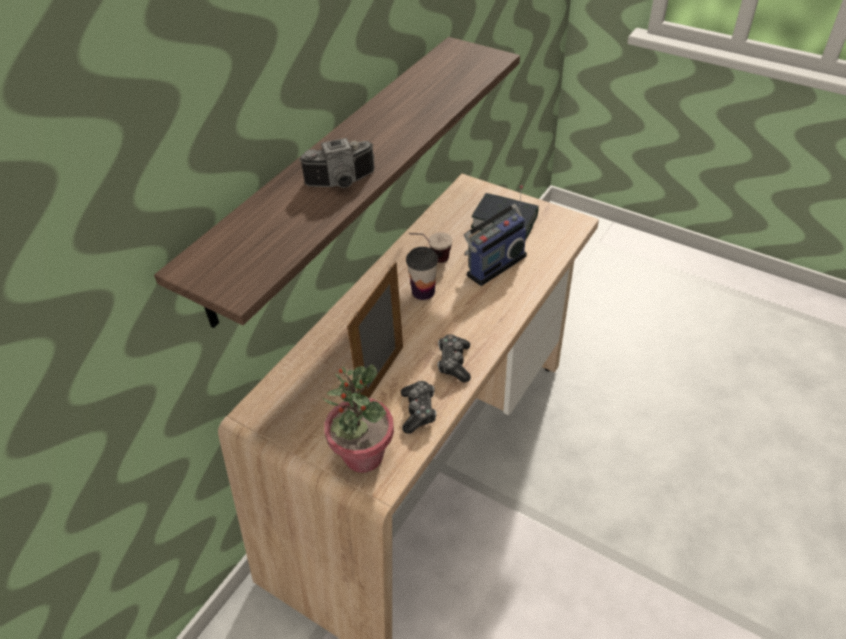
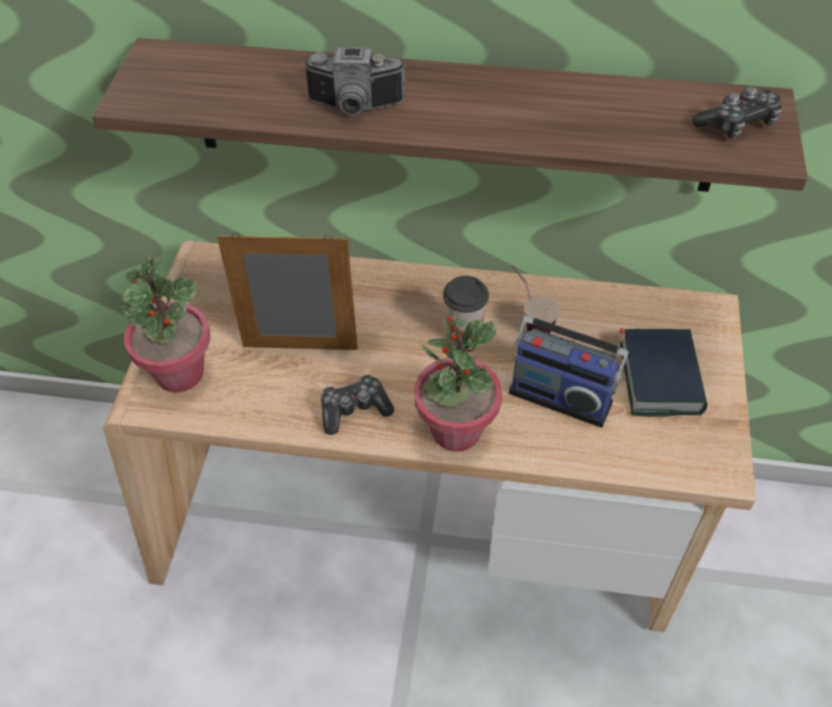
camera: 65 degrees right, 5 degrees up
(342, 183) = (355, 108): camera -> camera turned 45 degrees counterclockwise
(418, 411) = (262, 401): game controller -> game controller (737, 124)
(496, 318) = (455, 430): none -> potted plant

